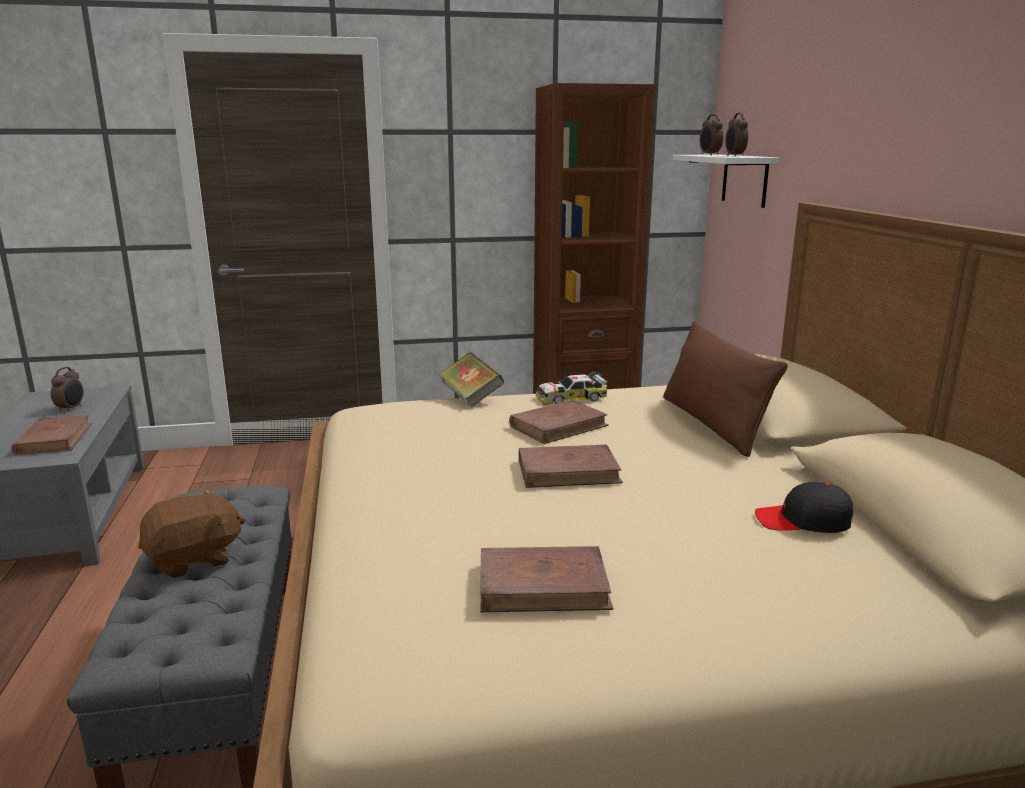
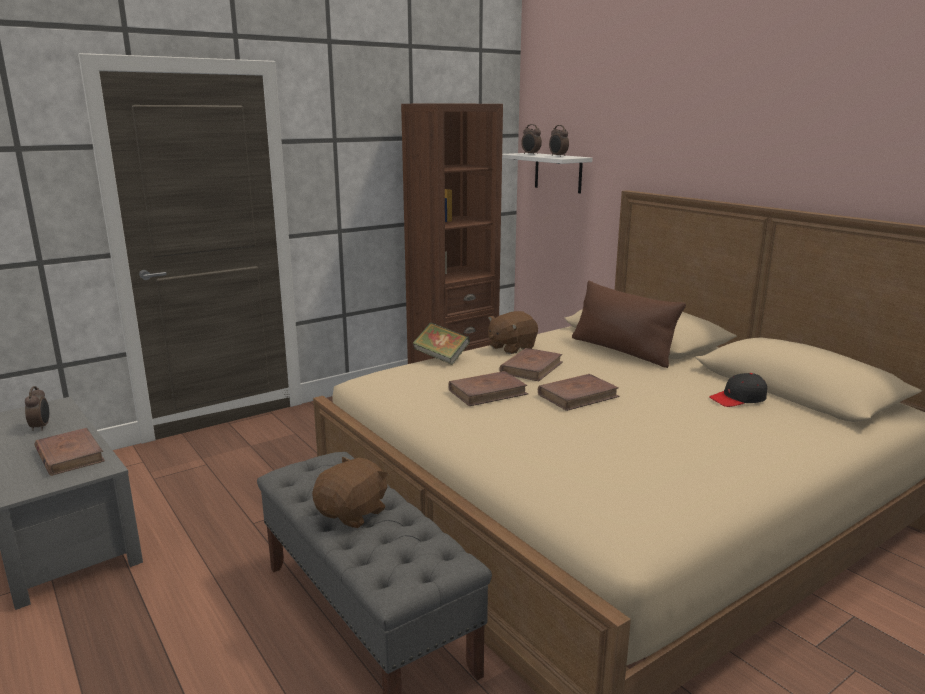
camera: 25 degrees left, 0 degrees up
(543, 585) = (653, 463): brown book -> brown book (488, 392)
(570, 398) = (511, 347): toy car -> brown plush toy

